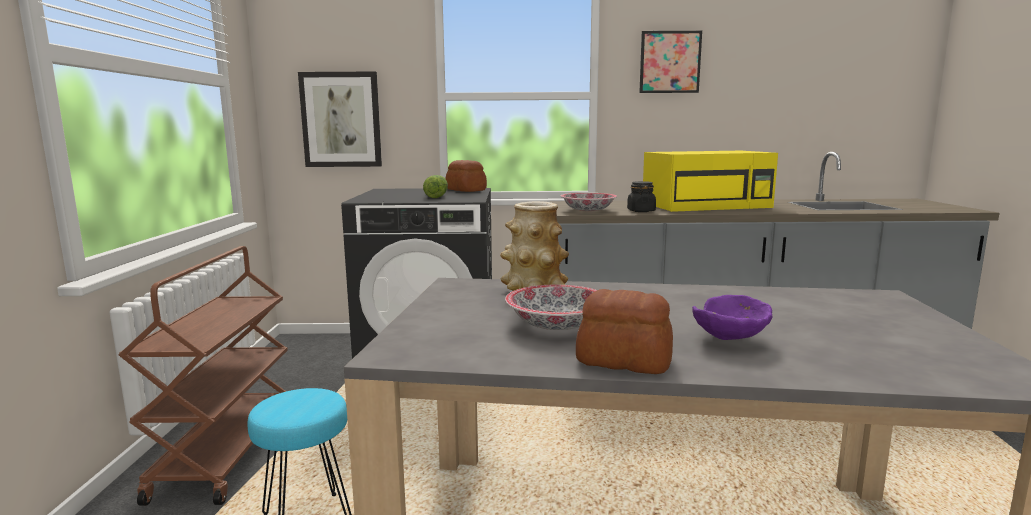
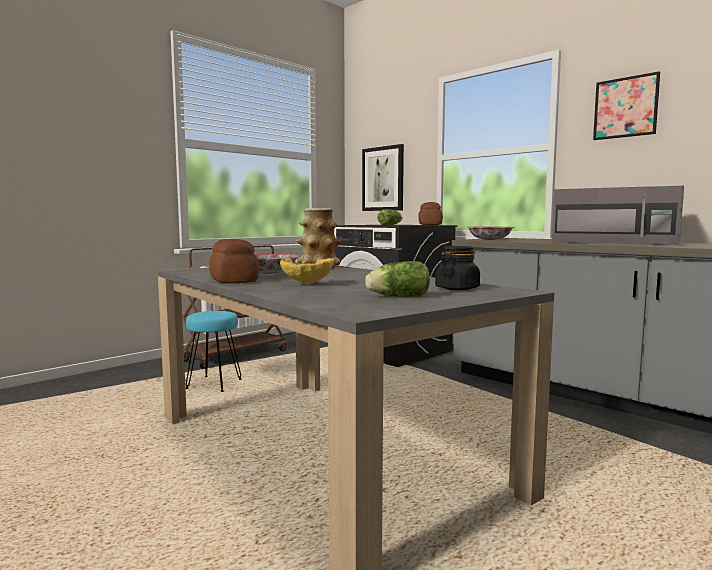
camera: 45 degrees right, 5 degrees down
(641, 211) = (528, 241): black jar -> black jar (457, 288)
(707, 205) = (617, 242): yellow microwave -> grey microwave
(731, 341) = (306, 284): purple bowl -> yellow bowl
(897, 338) = (396, 297): none -> lettuce

